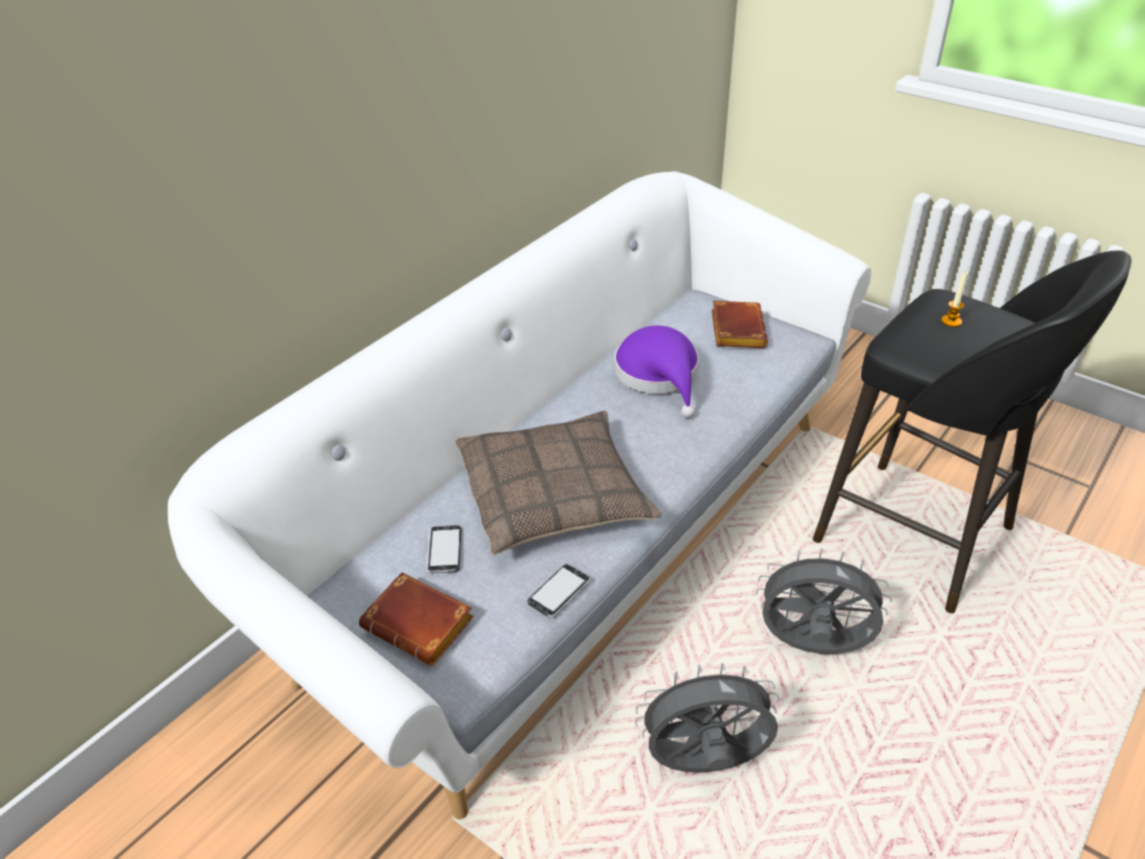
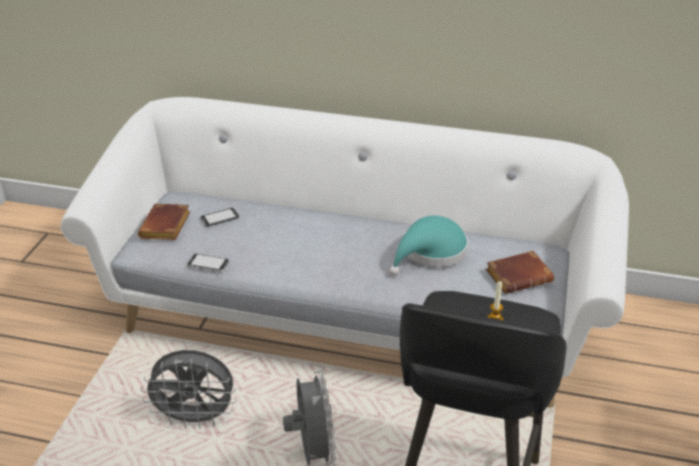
camera: 65 degrees right, 5 degrees down
(554, 495) = (283, 241): pillow -> none
(659, 375) = (430, 253): purple hat -> turquoise hat
(704, 764) = (195, 418): grey fan -> grey fan turned 120 degrees clockwise

